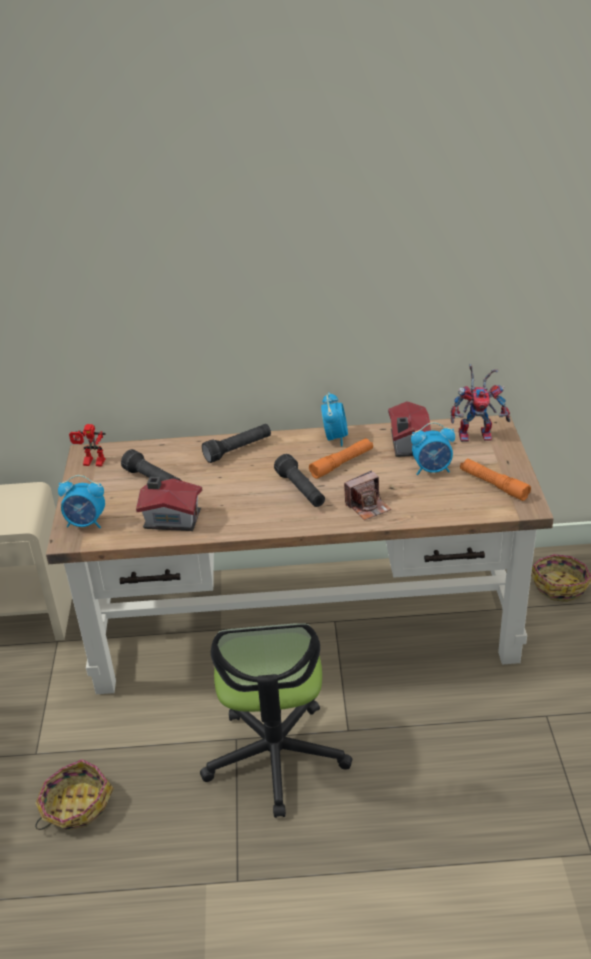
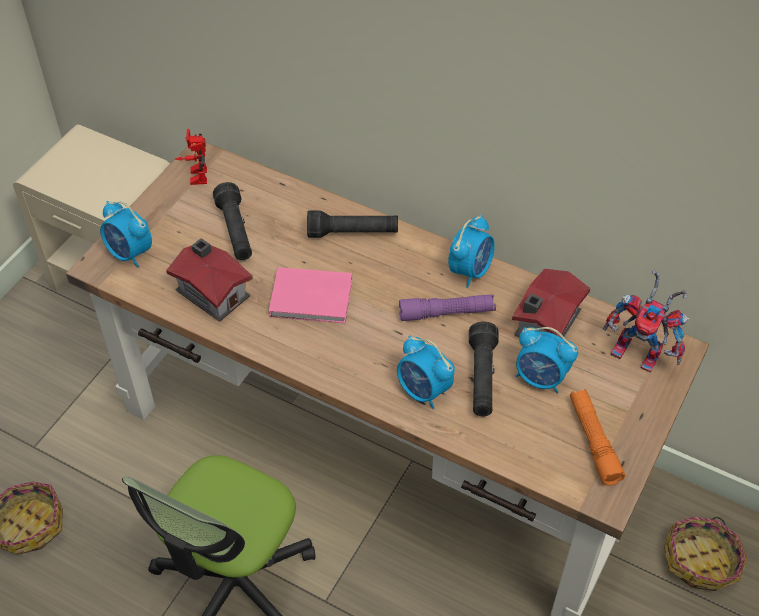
camera: 30 degrees right, 15 degrees up
(92, 463) = (195, 175): toy robot -> toy robot turned 45 degrees clockwise
(246, 492) = (313, 299): none -> pink book
(301, 490) = (371, 327): black flashlight -> black flashlight (482, 378)
(342, 463) = (446, 313): orange flashlight -> purple flashlight
(368, 506) = (423, 391): camera -> alarm clock

